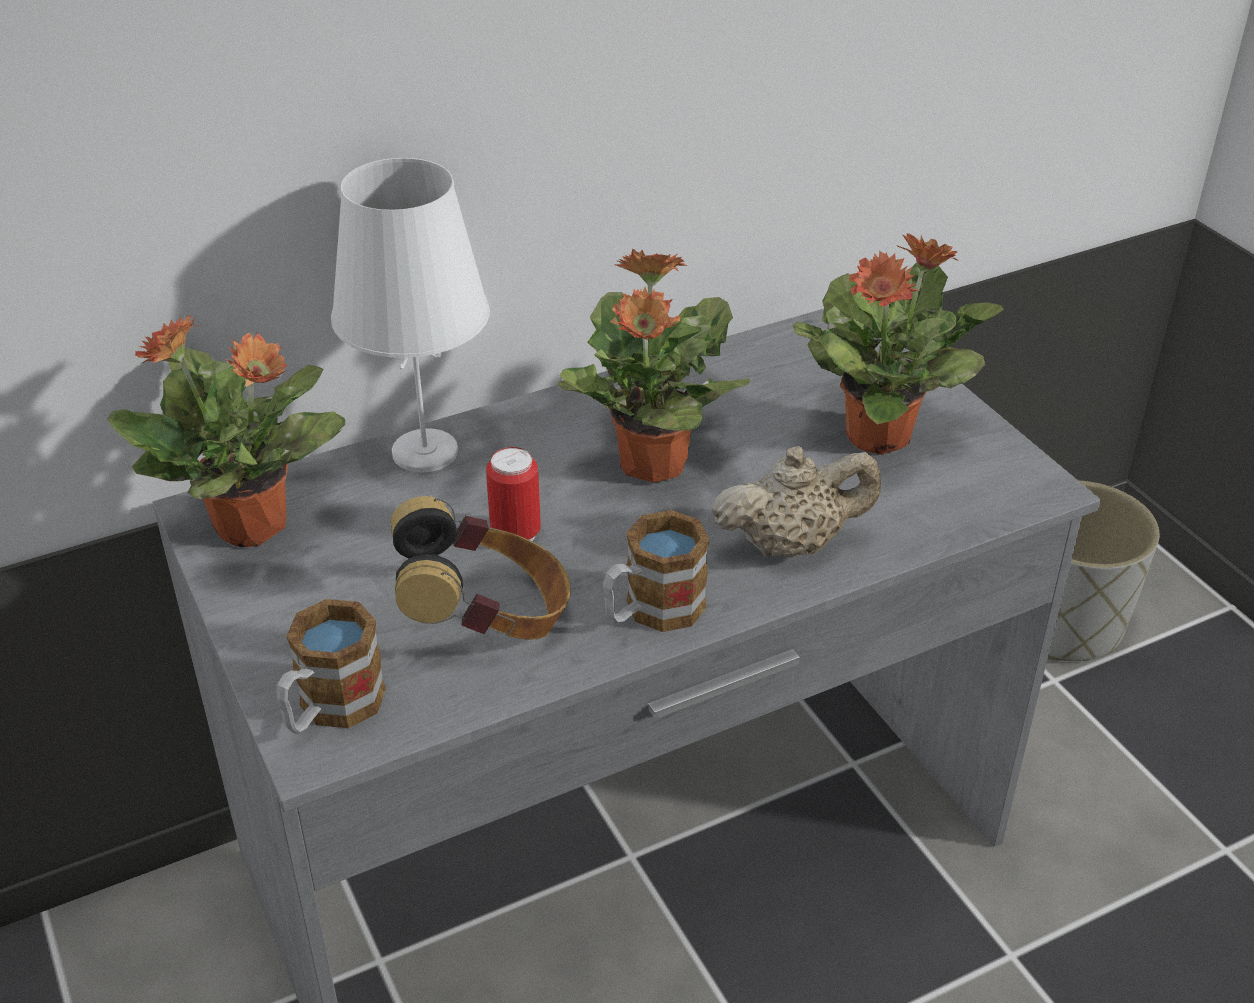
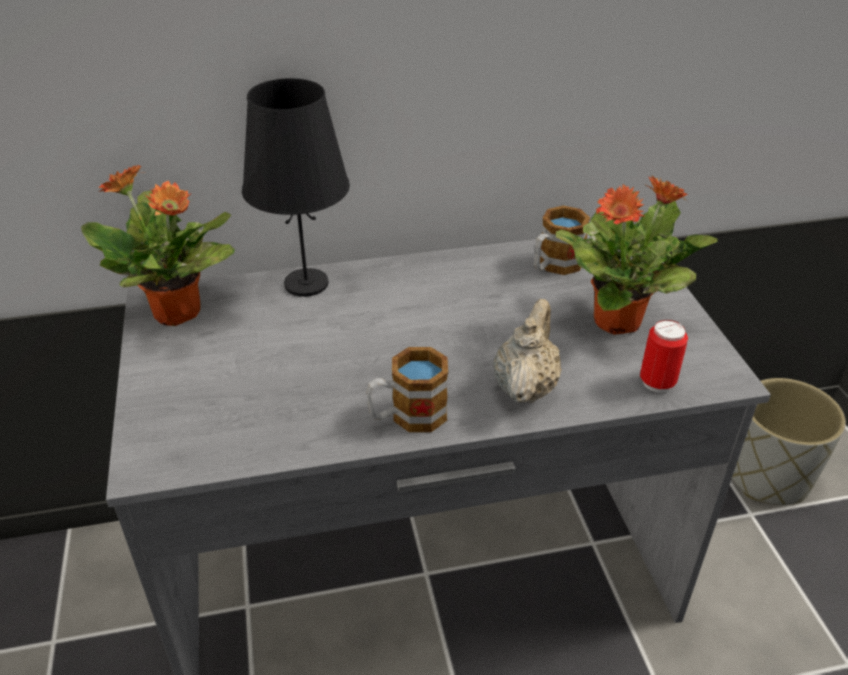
camera: 15 degrees right, 0 degrees up
(330, 709) = (166, 443): mug -> mug (554, 266)
(425, 451) = (306, 283): white table lamp -> black table lamp
(487, 620) = (294, 401): headphones -> none
(516, 534) = (339, 347): can -> can (657, 382)
(651, 465) = (450, 316): potted plant -> none
(792, 544) = (525, 387): beige teapot -> beige teapot turned 75 degrees counterclockwise

